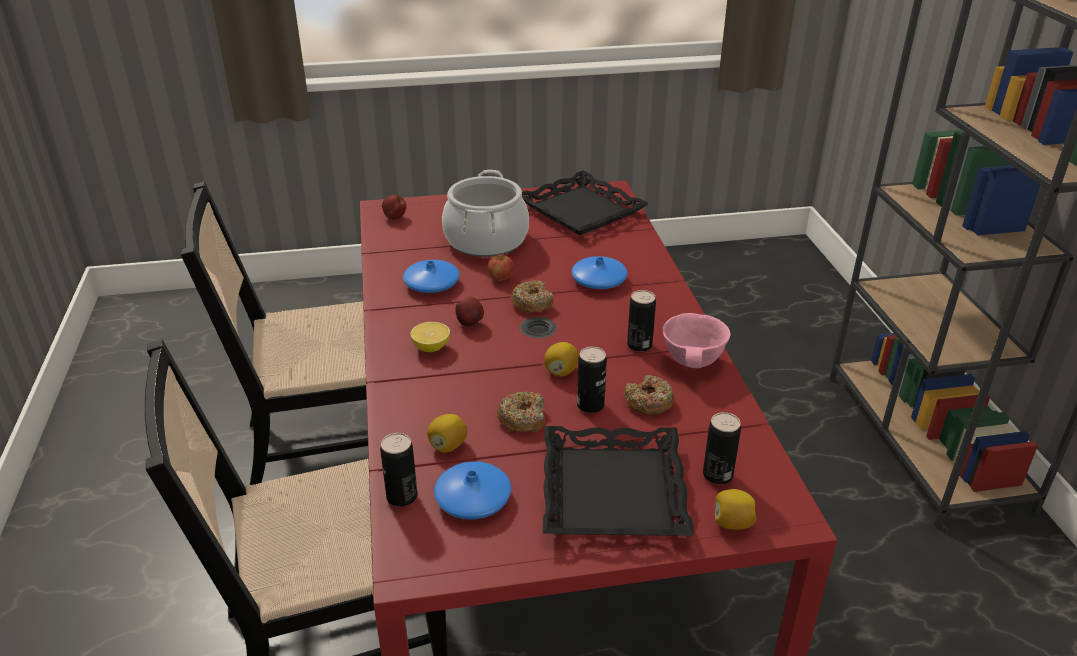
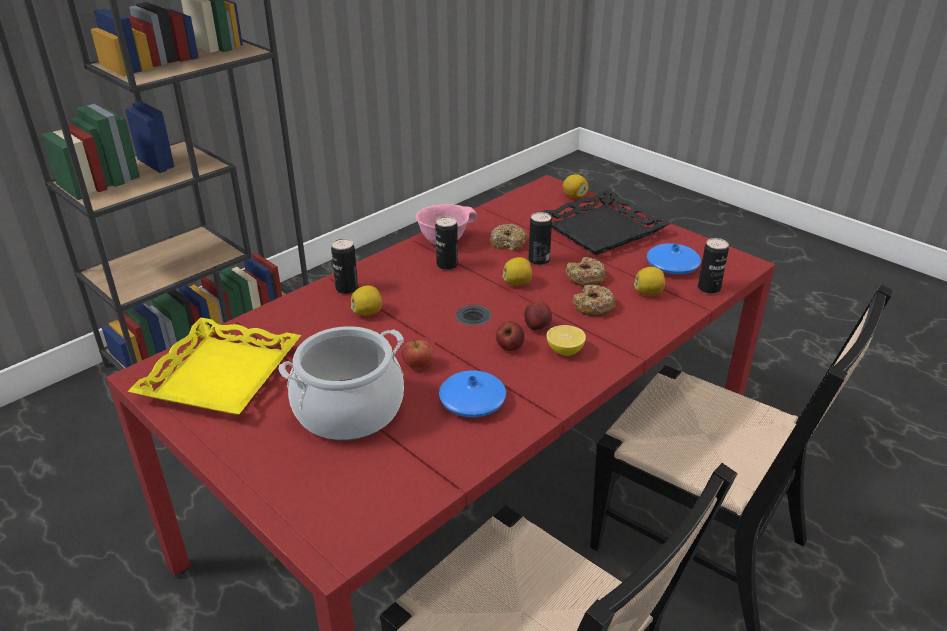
camera: 125 degrees left, 0 degrees up
(394, 218) = (353, 518): apple -> apple (537, 328)
(532, 303) = (443, 329): donut -> donut (593, 307)
(580, 211) = (222, 376): black tray -> yellow tray
(599, 280) = (368, 312): blue vase -> lemon
(717, 475) = (544, 208): can -> can (347, 288)

